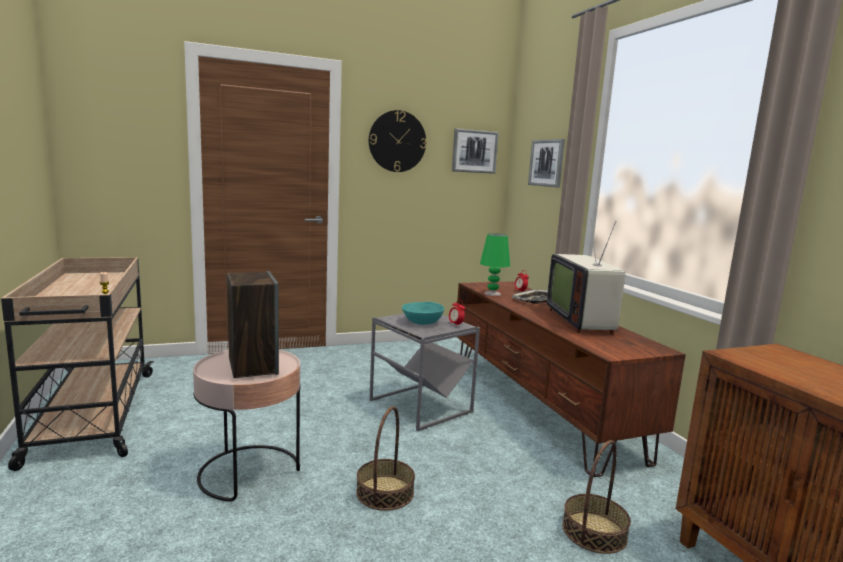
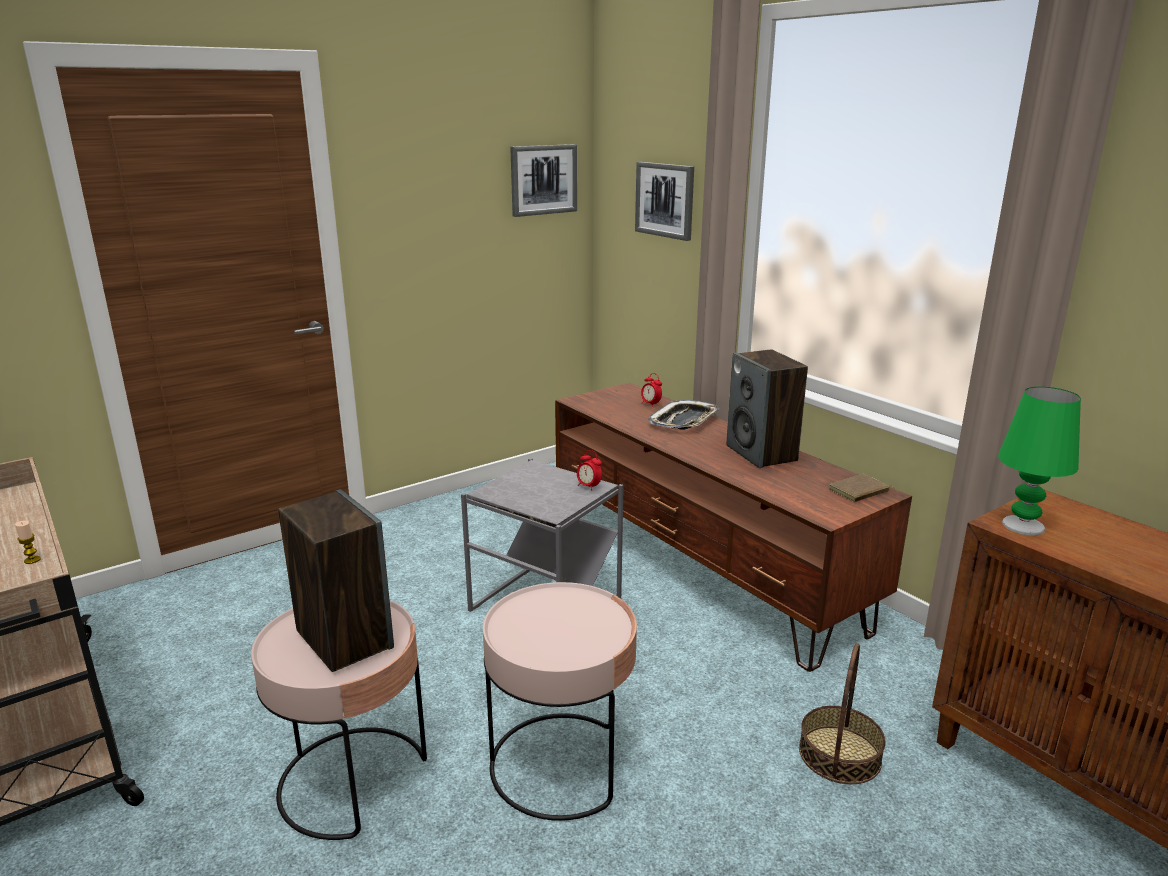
camera: 15 degrees left, 10 degrees up
(385, 492) = (561, 764): basket -> pink side table
(397, 141) = (424, 179): wall clock -> none
(422, 322) = (539, 491): turquoise bowl -> none
(492, 294) = (616, 417): green table lamp -> green table lamp (1023, 525)
(582, 320) = (762, 453): television -> speaker
(644, 346) = (860, 492): none -> brown book

